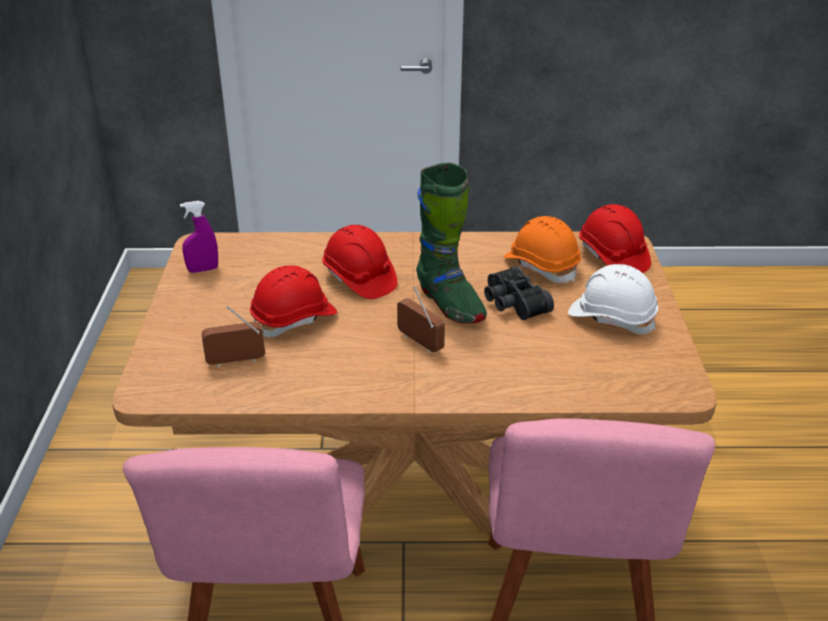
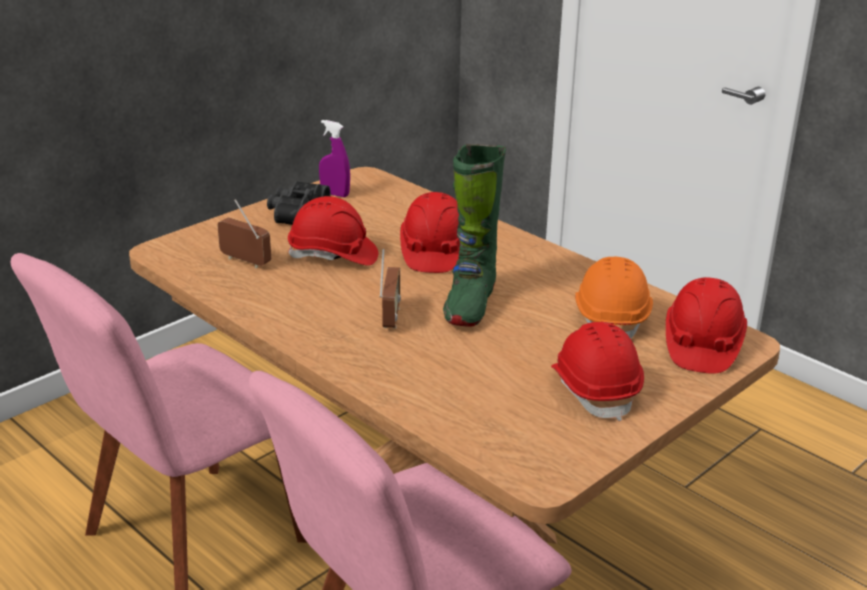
camera: 45 degrees right, 5 degrees down
(512, 303) = (524, 331): black binoculars -> black binoculars (296, 213)
(611, 317) = (595, 389): white hard hat -> red hard hat

